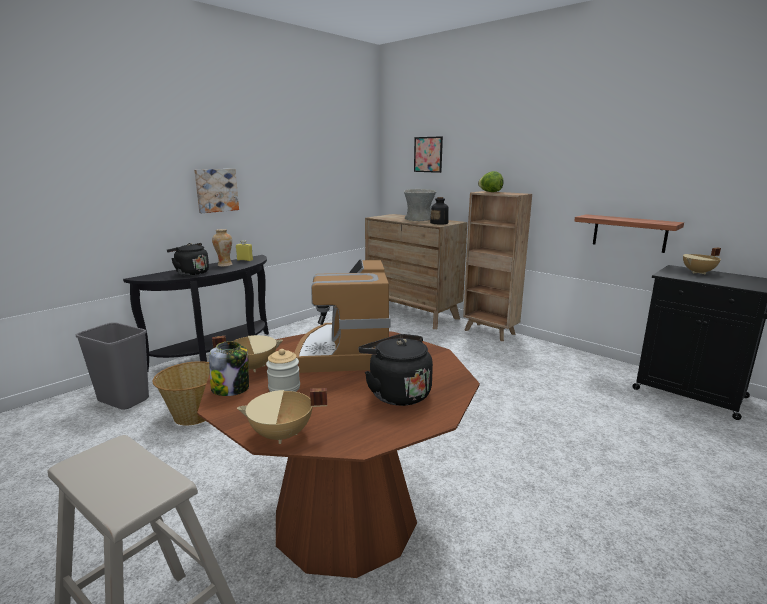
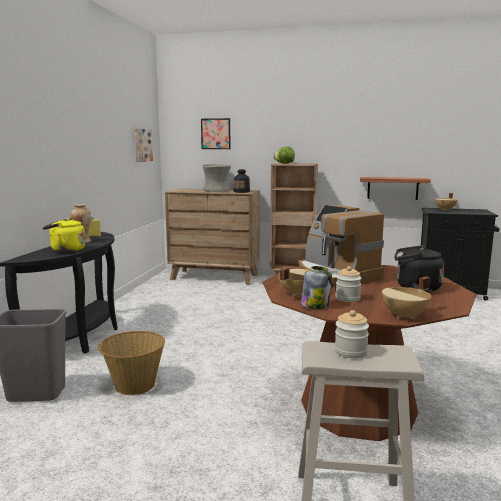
camera: 30 degrees left, 5 degrees down
(122, 467) = (350, 352): none -> jar
(191, 273) = (66, 250): black kettle -> yellow kettle
(216, 190) = (61, 165): picture -> picture (142, 145)

